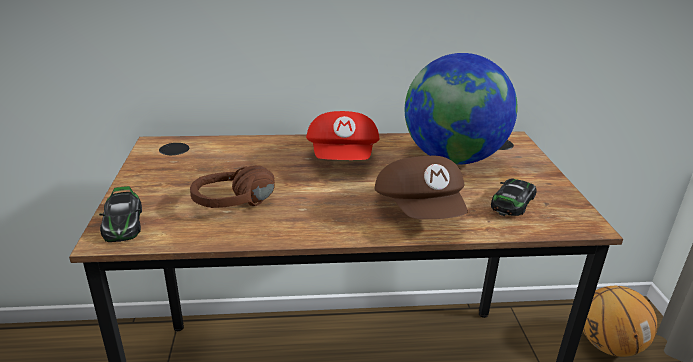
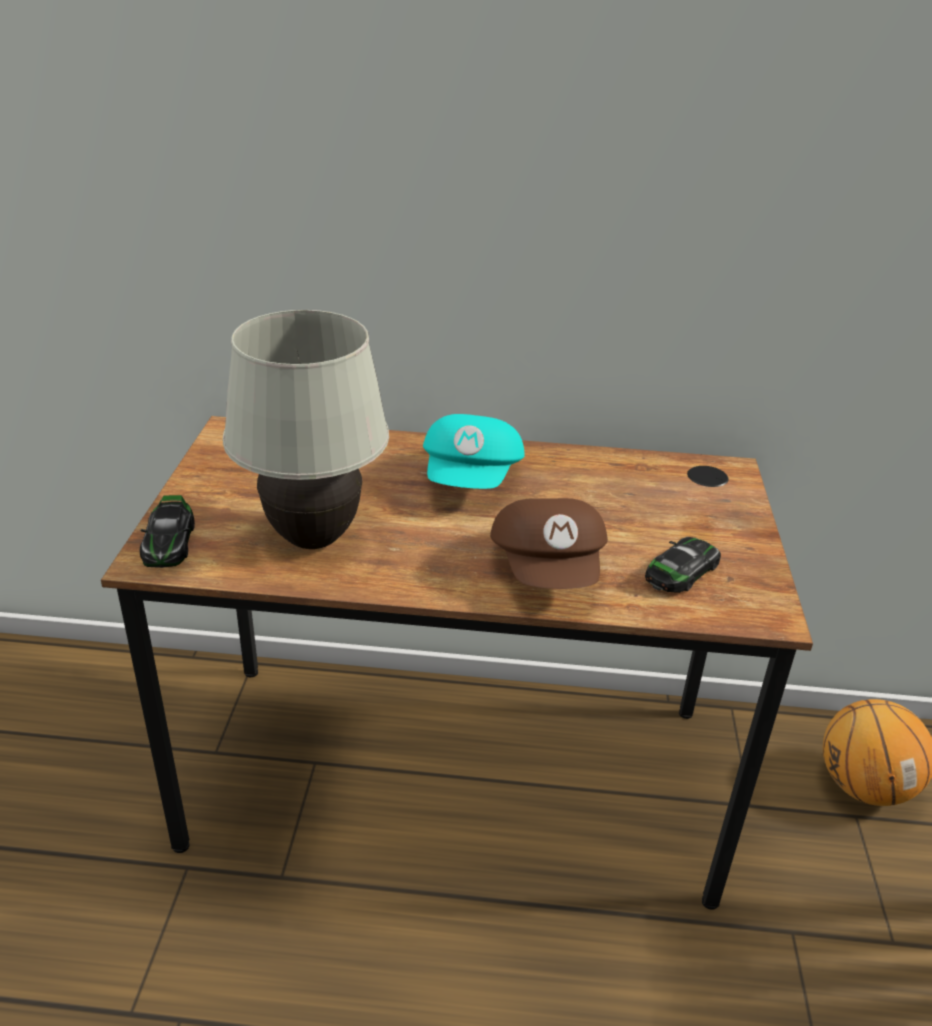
camera: 10 degrees right, 5 degrees up
(238, 209) = (312, 539): brown headphones -> white table lamp
(343, 159) = (472, 480): red cap -> turquoise cap
(453, 158) = (628, 493): globe -> none

